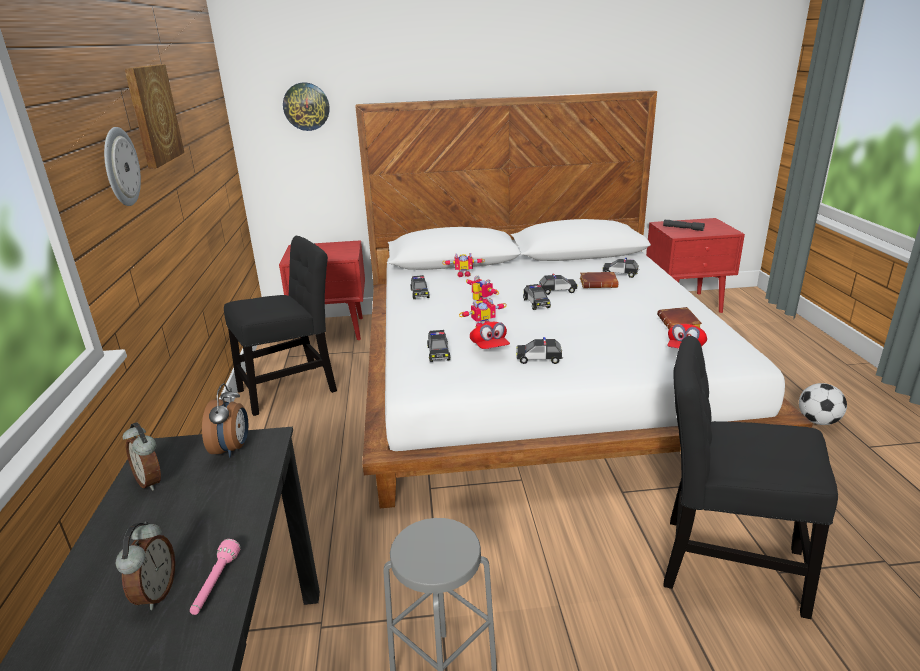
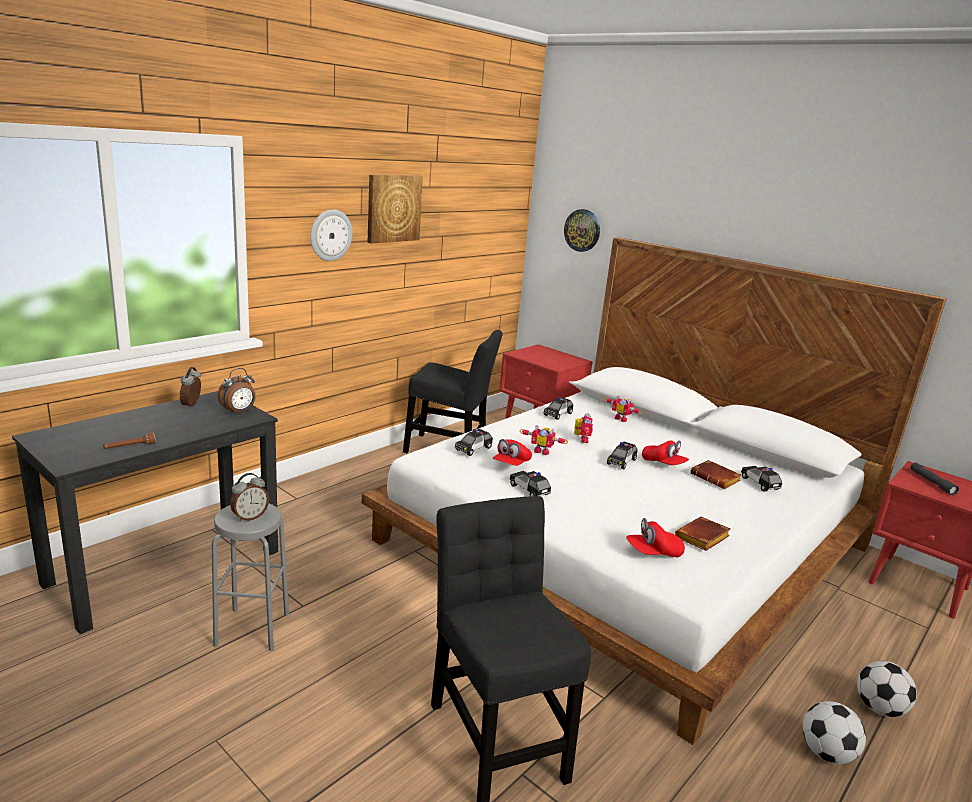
camera: 45 degrees right, 5 degrees down
(155, 593) = (114, 437): alarm clock -> alarm clock (249, 517)
(215, 584) = (130, 447): pink flashlight -> brown flashlight
(557, 291) = (663, 464): toy car -> red cap
(787, 380) = (879, 708): none -> football

